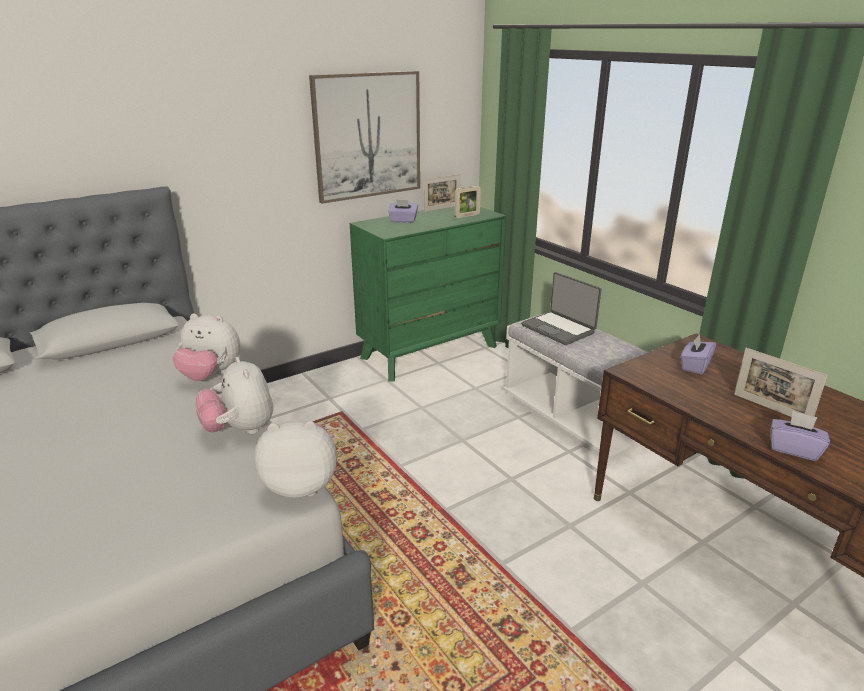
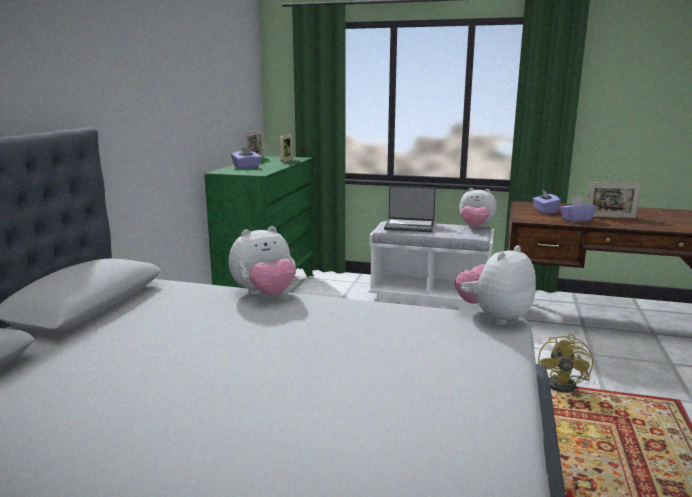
camera: 40 degrees left, 10 degrees down
(240, 430) = (378, 310): plush toy -> plush toy (475, 227)
(367, 136) = (208, 91): picture -> none
(538, 599) = (566, 385): none -> yellow fan
(794, 449) = (652, 226): purple tissue box -> purple tissue box (576, 219)

